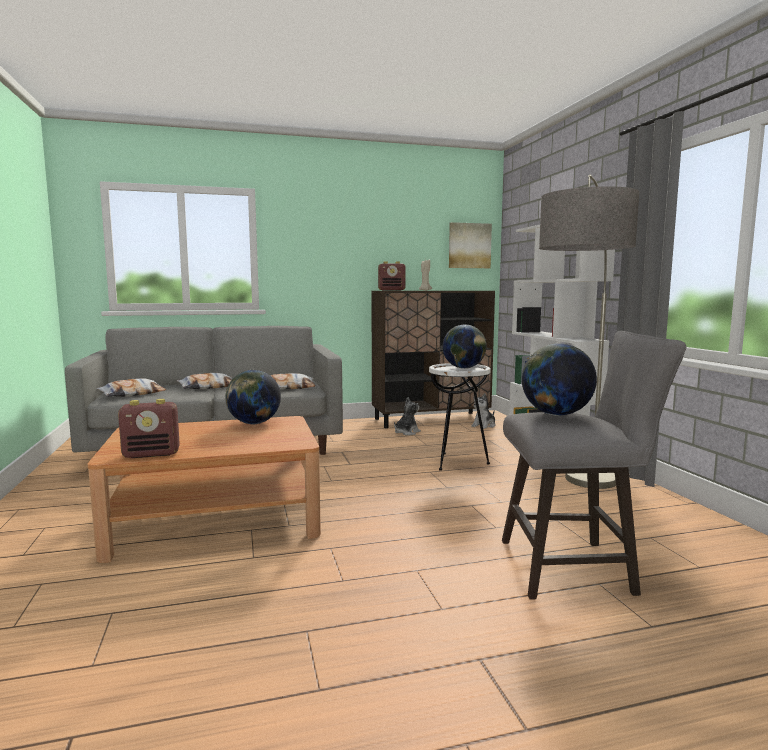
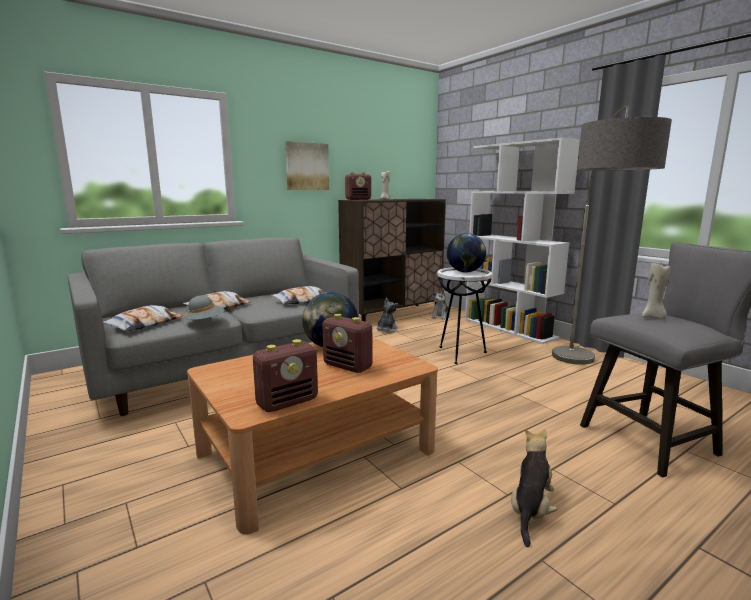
camera: 20 degrees left, 5 degrees up
(178, 396) = (204, 322): none -> grey hat
(241, 438) = (348, 366): none -> radio
(347, 596) = (530, 510): none -> plush toy
(469, 246) = (413, 158): picture -> picture (307, 166)
(556, 414) = (653, 317): globe -> beige candle

